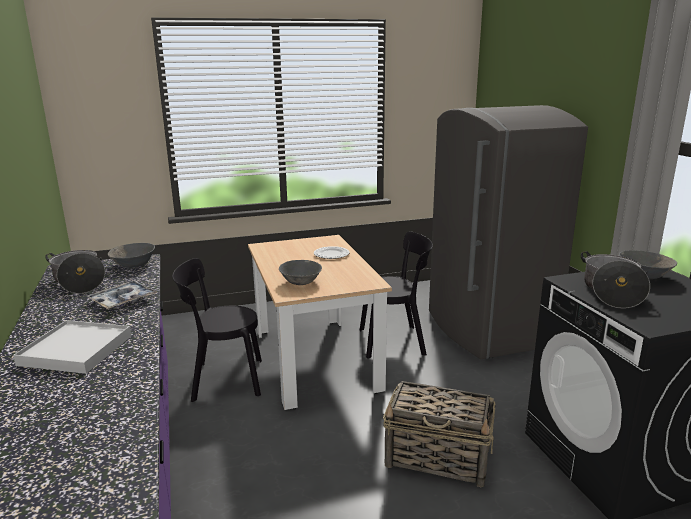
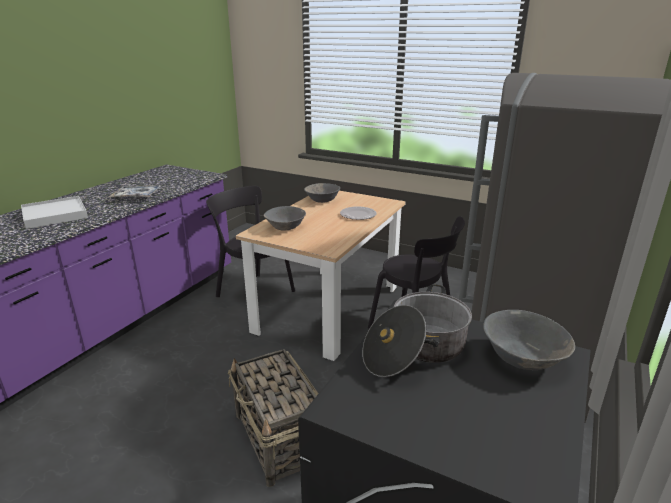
camera: 45 degrees right, 5 degrees up
(79, 282) = (151, 178): cooking pot -> none
(134, 264) = (197, 177): grey bowl -> grey bowl (323, 200)

